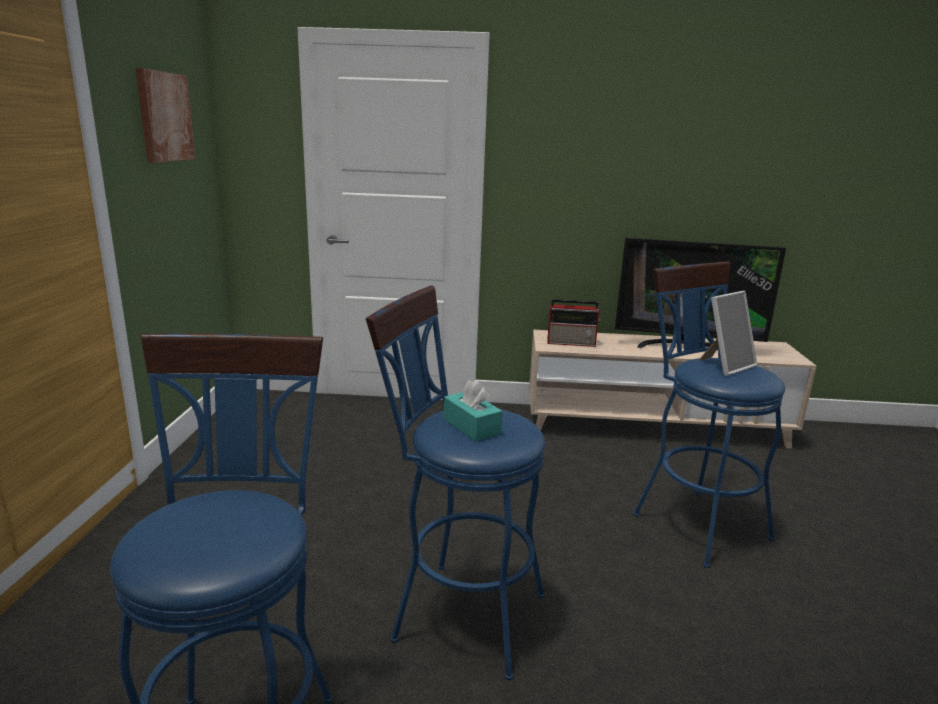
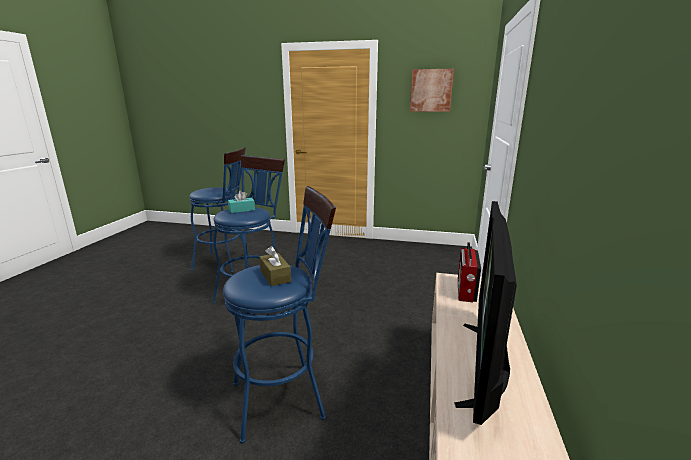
camera: 100 degrees right, 0 degrees up
(725, 366) = (275, 276): picture frame -> brown tissue box

